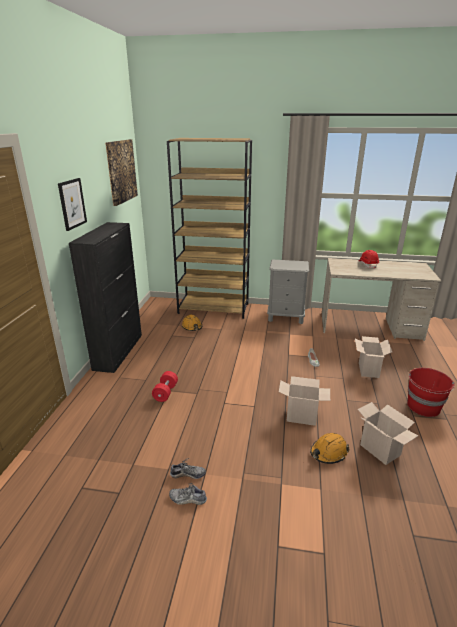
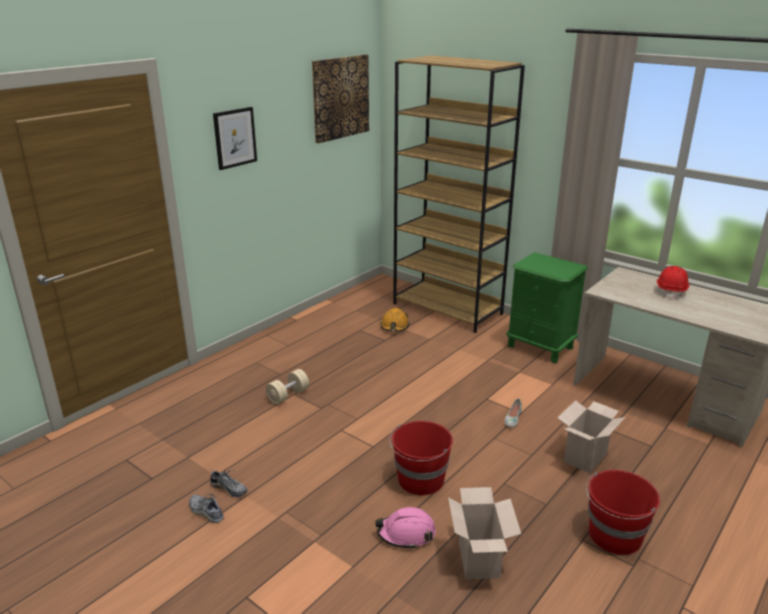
camera: 30 degrees right, 0 degrees up
(118, 351) = (282, 332): black cabinet -> none
(165, 392) = (288, 395): red dumbbell -> beige dumbbell
(286, 317) = (540, 347): grey nightstand -> green nightstand
(302, 416) = (420, 480): cardboard box -> red bucket
(328, 453) = (406, 534): orange hard hat -> pink hard hat

